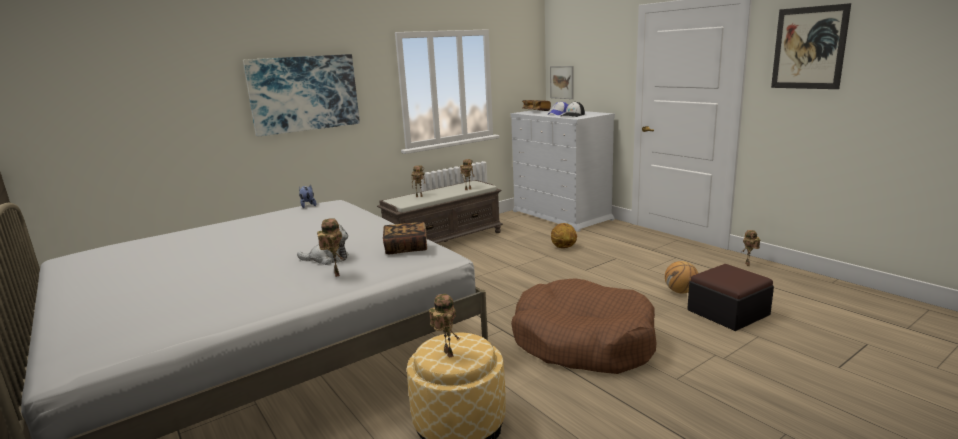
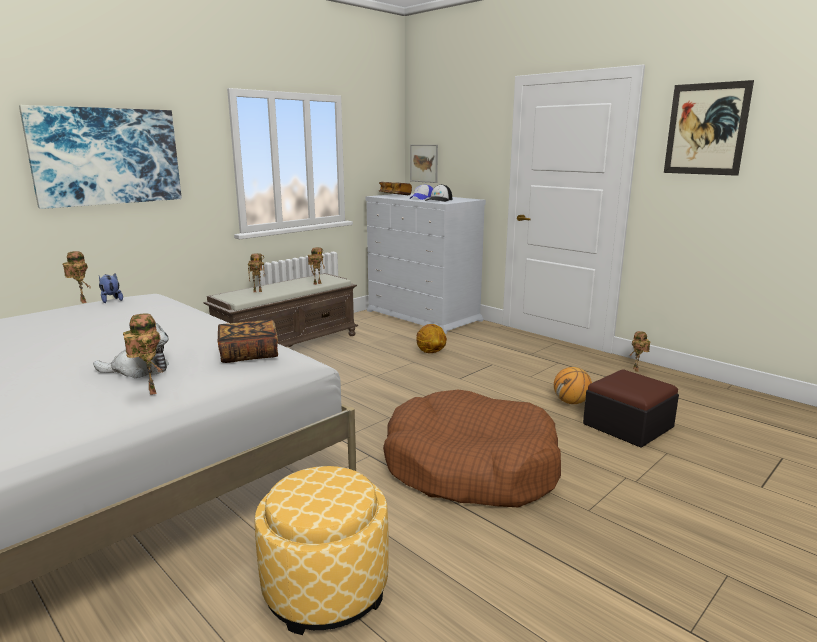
camera: 10 degrees left, 0 degrees up
(446, 354) = (311, 498): toy robot -> toy robot (81, 301)

